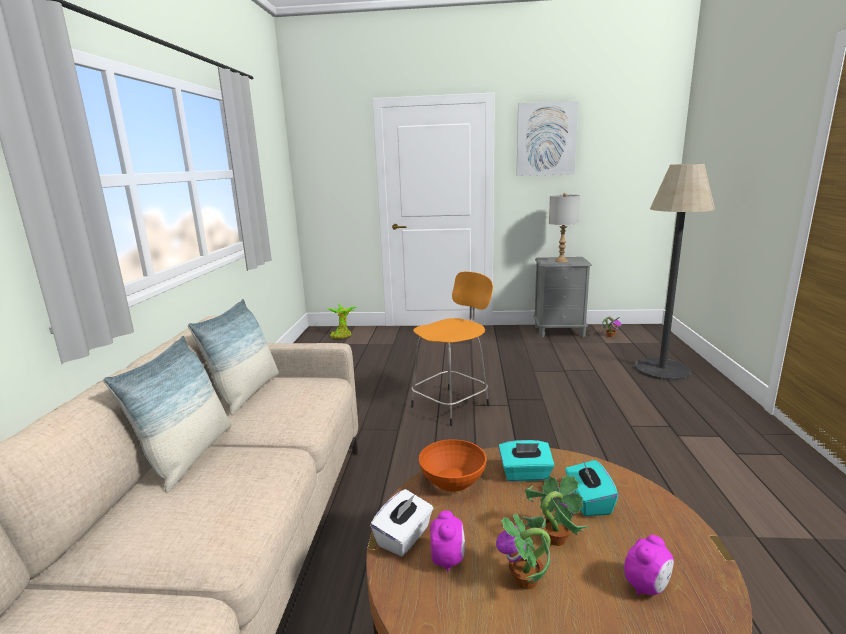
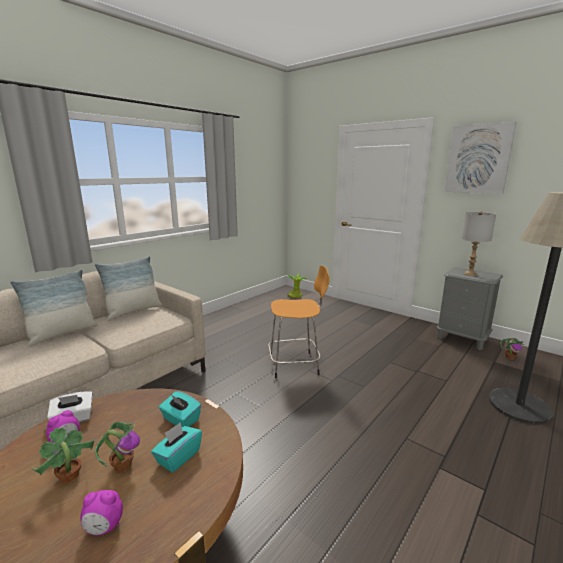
camera: 35 degrees right, 0 degrees up
(453, 480) = (144, 402): orange bowl -> none

